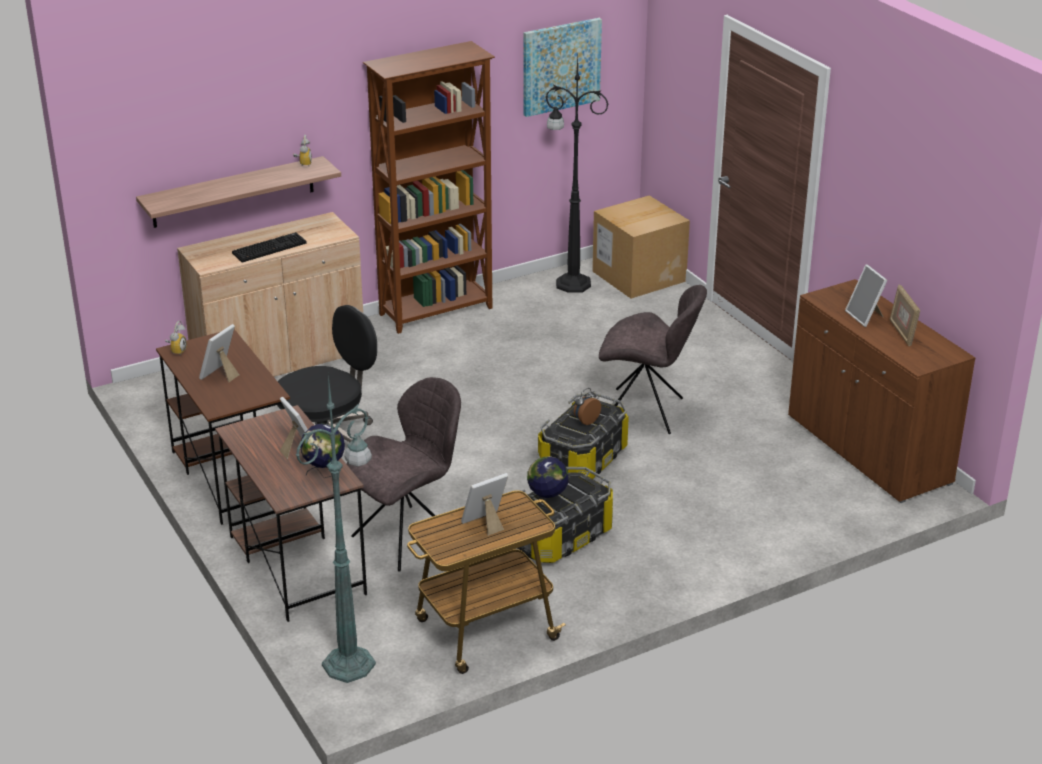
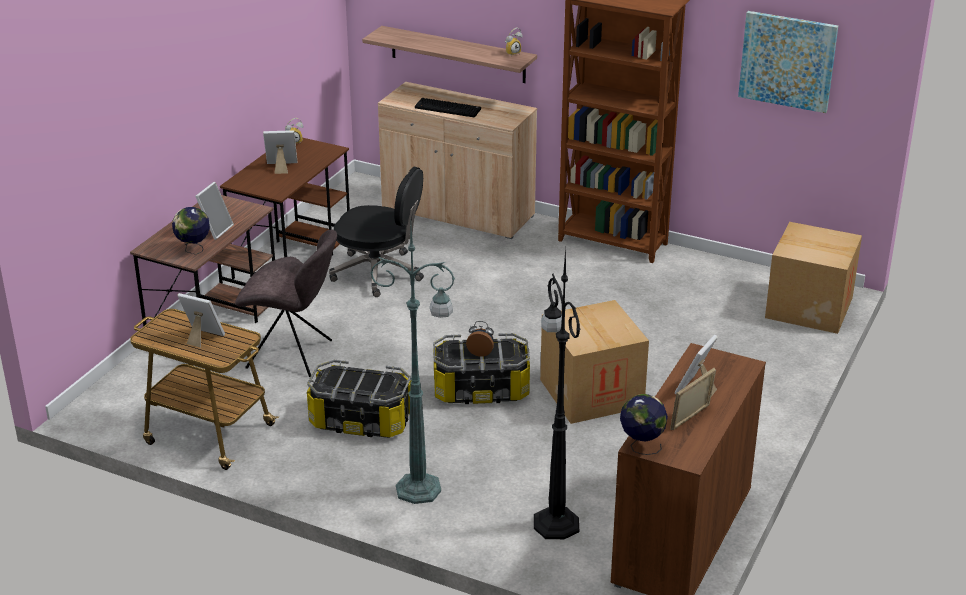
camera: 55 degrees right, 0 degrees up
(351, 663) = (121, 393): green floor lamp -> green floor lamp (421, 489)
(547, 503) = (342, 379): globe -> globe (641, 446)
(571, 283) = (745, 281): black floor lamp -> black floor lamp (555, 522)
(646, 412) = (591, 393): grey chair -> cardboard box

